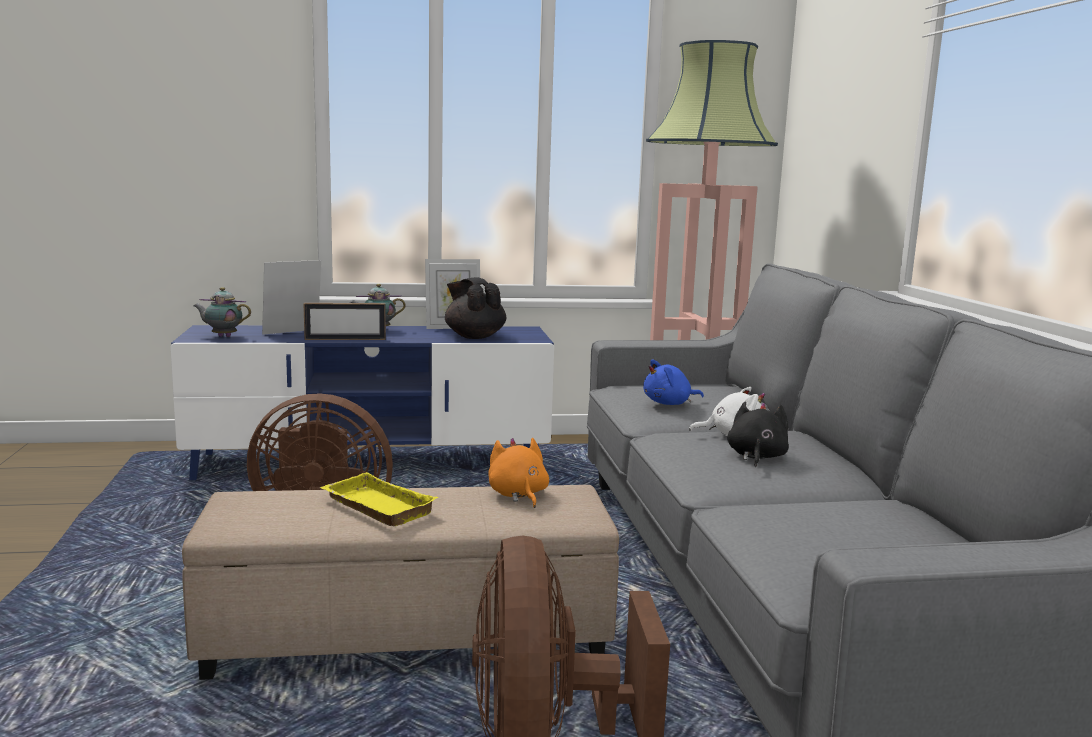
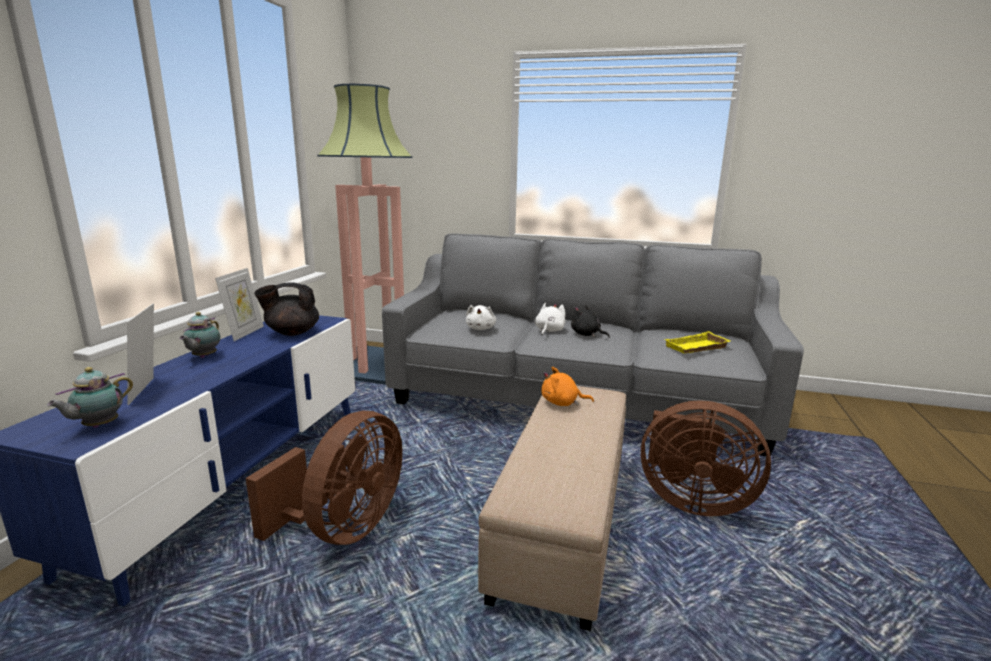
camera: 65 degrees left, 5 degrees up
(345, 339) = (224, 373): picture frame -> none
(374, 507) = (563, 449): yellow tray -> yellow tray (697, 348)
(669, 403) = (481, 328): blue plush toy -> white plush toy

